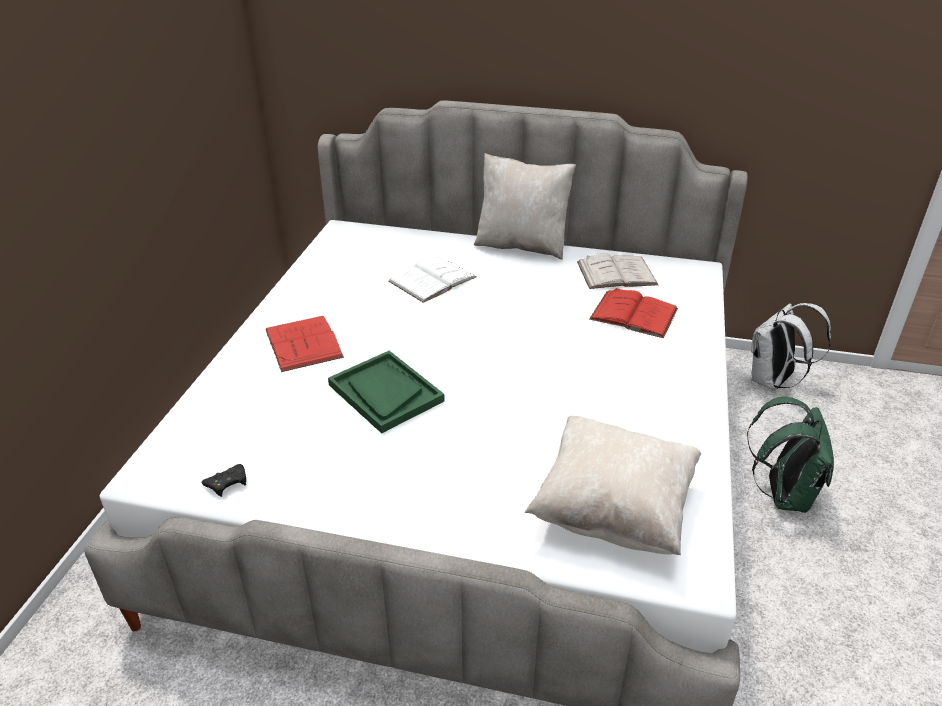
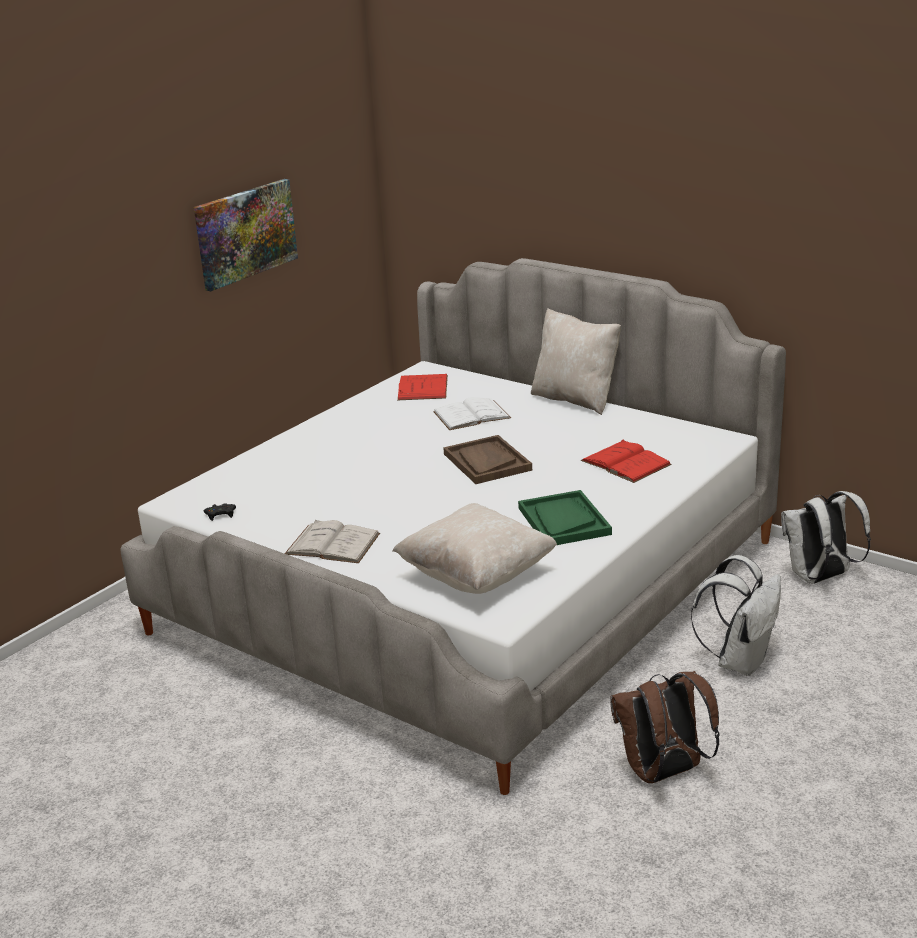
camera: 25 degrees right, 10 degrees down
(132, 96) = (245, 233): none -> picture
(303, 343) = (332, 443): red book -> red book (423, 387)
(385, 393) = (369, 483): green tray -> green tray (563, 521)
(495, 338) = (487, 462): none -> brown tray
(616, 273) = (642, 431): white book -> white book (332, 544)
(782, 494) = (740, 661): green backpack -> white backpack
(825, 665) = (663, 773): none -> brown backpack

